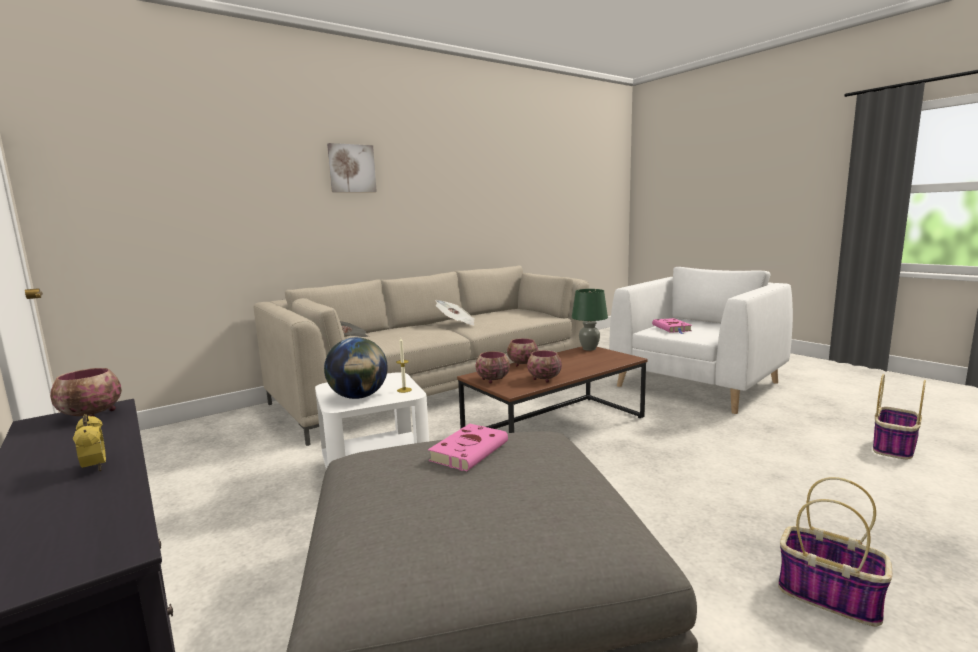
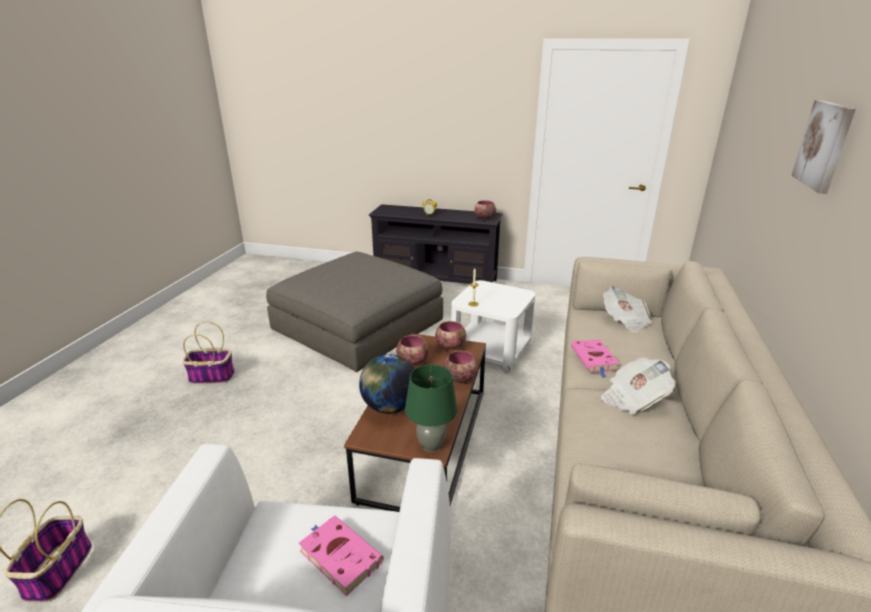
camera: 140 degrees right, 15 degrees up
(359, 397) = (486, 292): globe -> globe (389, 407)
(470, 451) = (370, 280): pink book -> pink book (594, 359)

